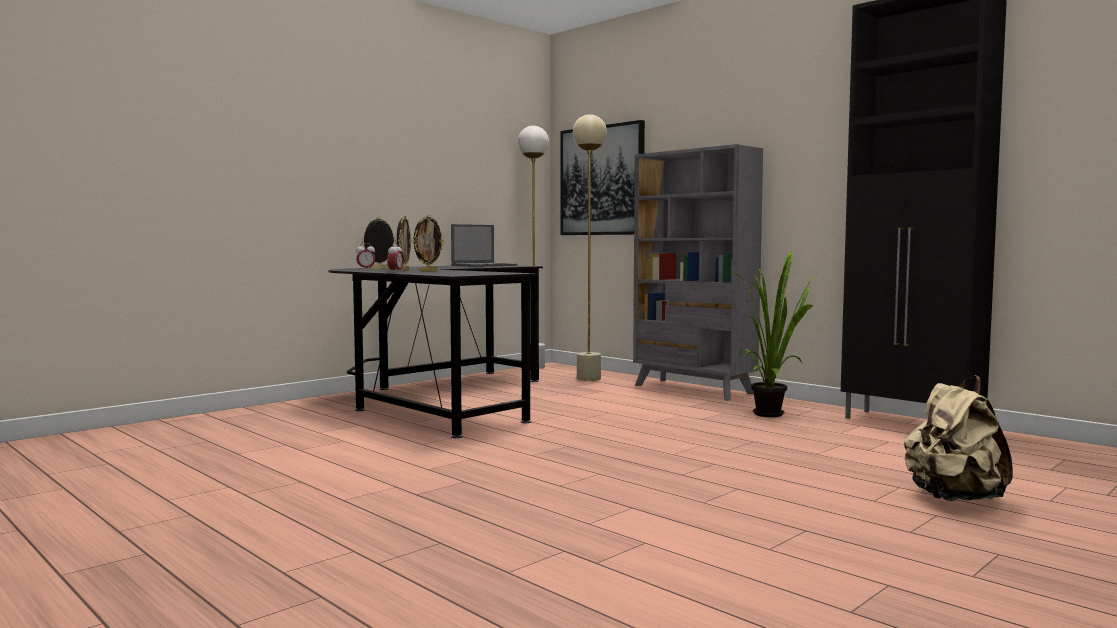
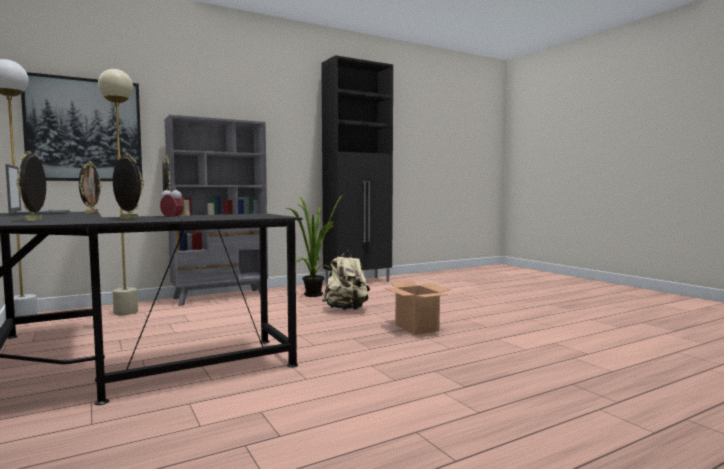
camera: 75 degrees left, 0 degrees up
(366, 269) = (61, 221): alarm clock -> none
(490, 267) = (91, 213): none -> picture frame
(646, 467) = (417, 328): none -> cardboard box
(953, 499) = (483, 297): beige backpack -> beige backpack (346, 309)

